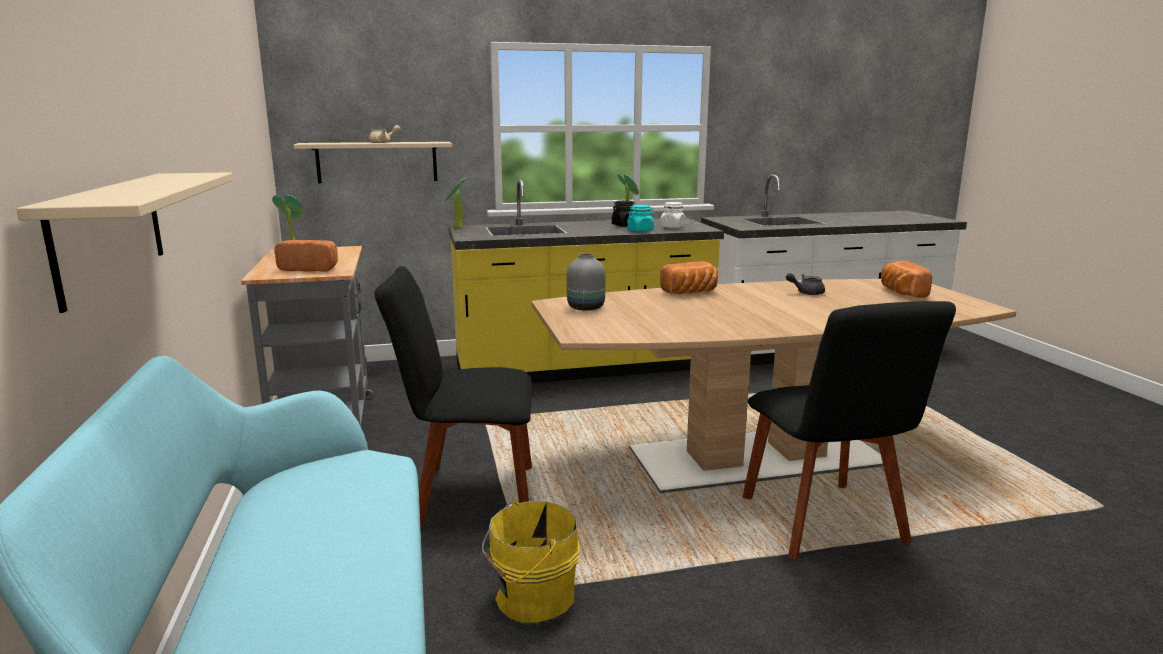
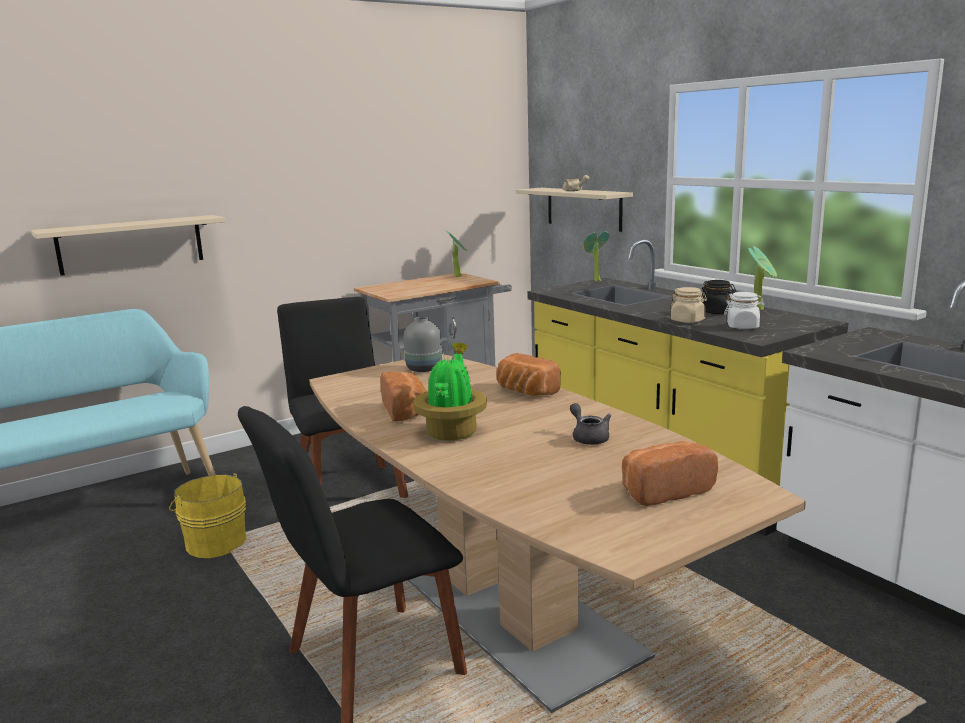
camera: 70 degrees right, 0 degrees up
(311, 268) = (399, 289): bread -> bread (406, 411)
(640, 231) = (688, 321): turquoise jar -> beige jar
(773, 315) = (452, 431): none -> potted plant

